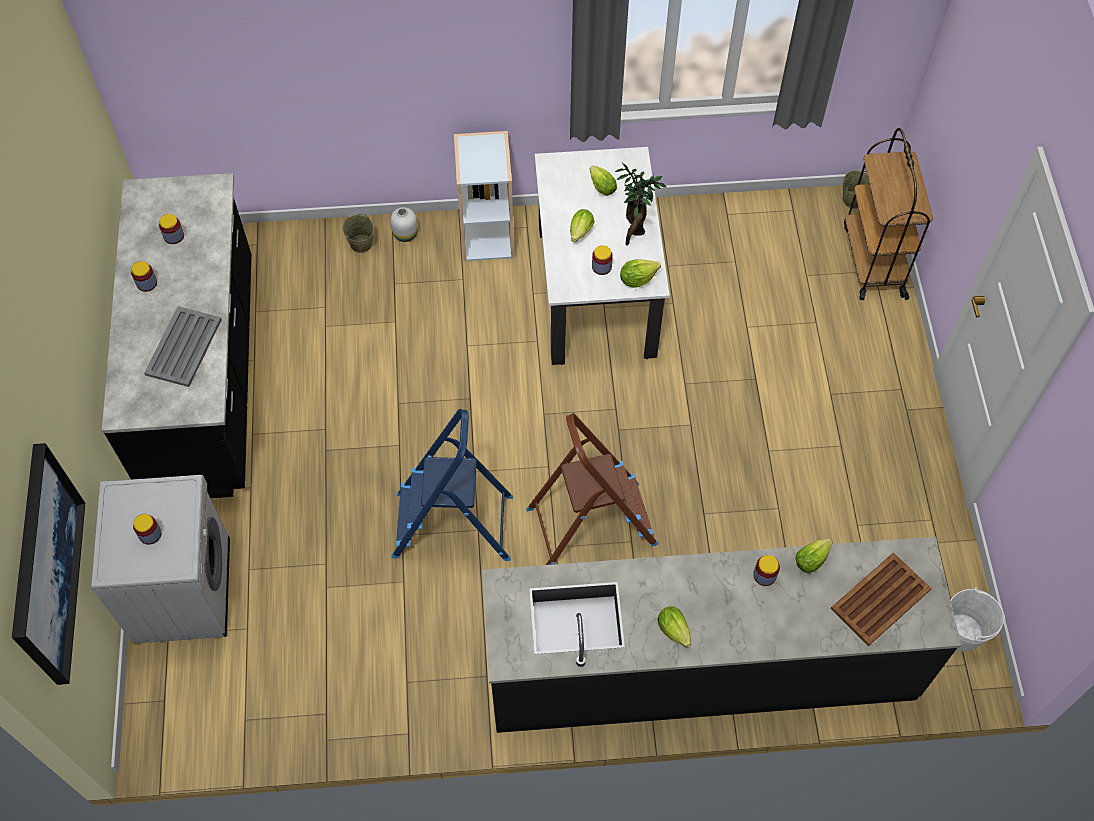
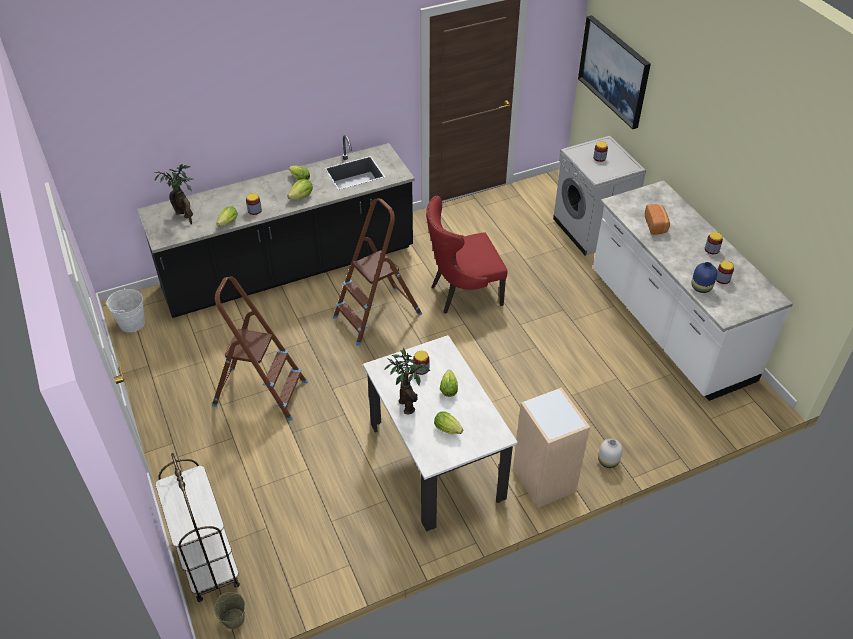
camera: 160 degrees right, 15 degrees down
(184, 346) = (656, 225): grey tray -> bread
(205, 377) = (668, 326): black counter -> white counter
(211, 232) = (700, 287): none -> blue vase
(360, 243) = (636, 443): beige bucket -> none
(451, 526) = (463, 293): blue step ladder -> red chair
(637, 279) = (391, 367): lettuce -> lettuce (302, 197)
(785, 446) = (261, 394): none -> brown step ladder
(873, 259) = (208, 561): brown cart -> white cart
(879, 599) = (185, 215): brown tray -> potted plant

